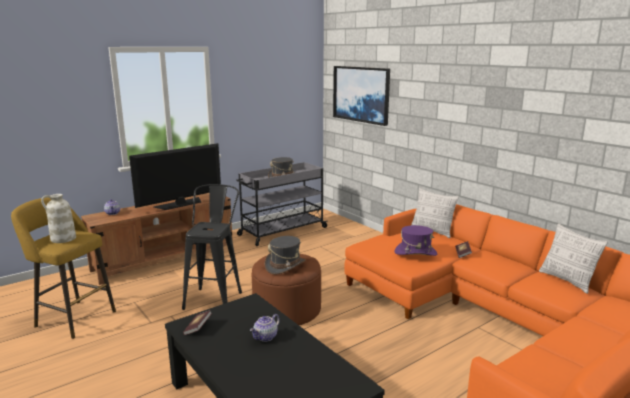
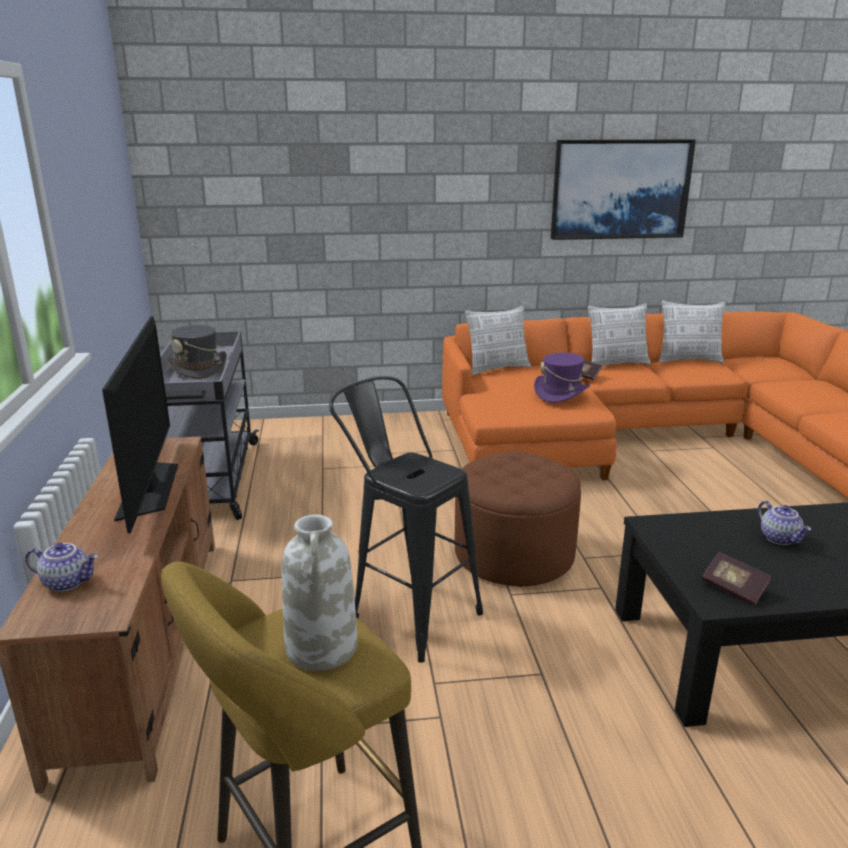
camera: 60 degrees left, 5 degrees up
(285, 265) = (530, 475): grey hat -> none
(361, 94) = (256, 178): picture -> picture (620, 189)
(507, 259) = (616, 364): none -> pillow

